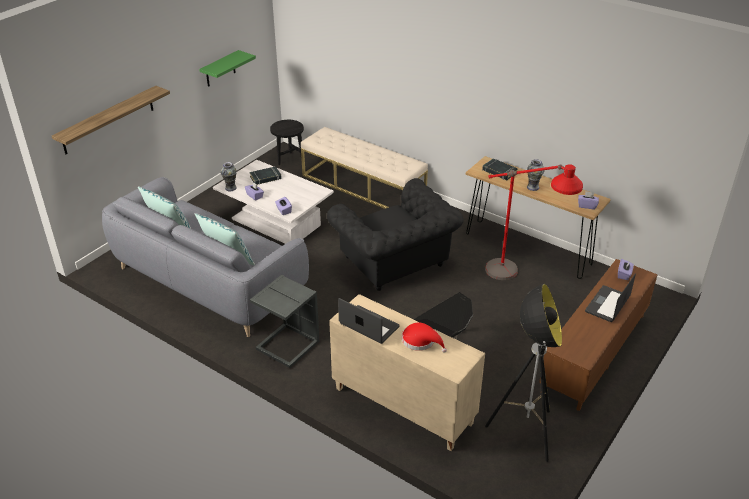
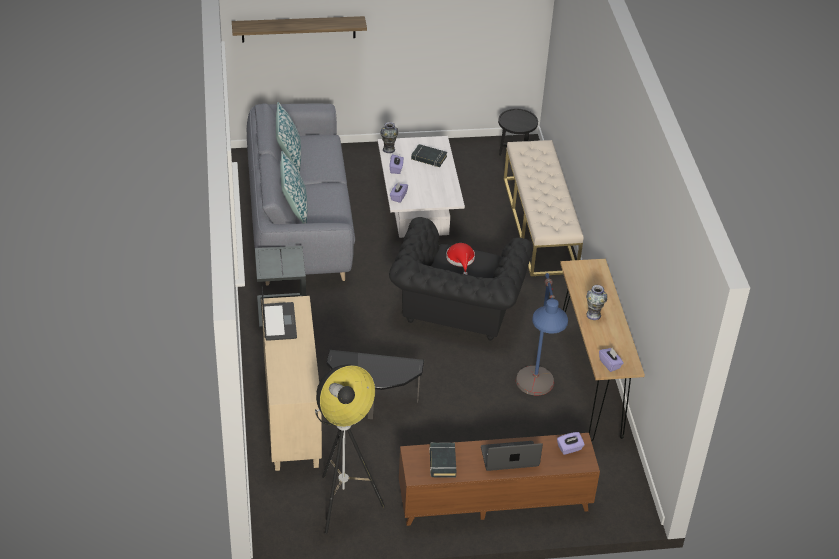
camera: 45 degrees right, 5 degrees up
(220, 69) = (457, 27): green shelf -> none
(421, 341) = (293, 359): red hat -> red hat (461, 260)
(499, 172) = (590, 281): black book -> black book (442, 462)
(519, 280) = (534, 401): red floor lamp -> blue floor lamp

